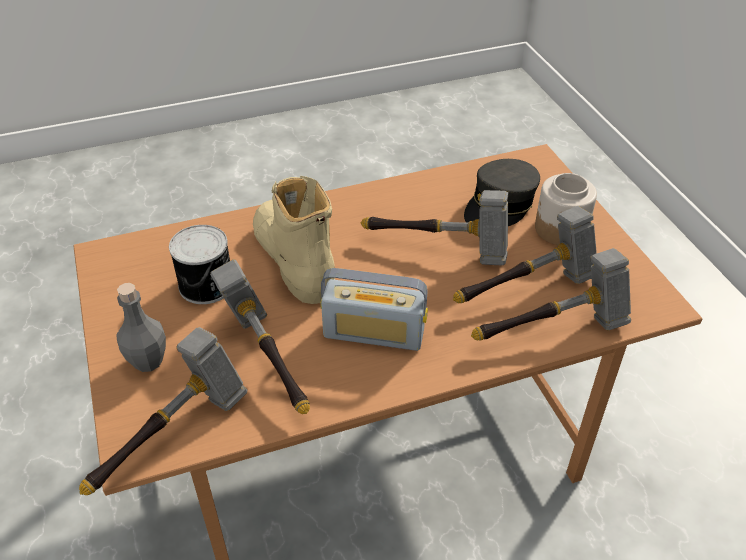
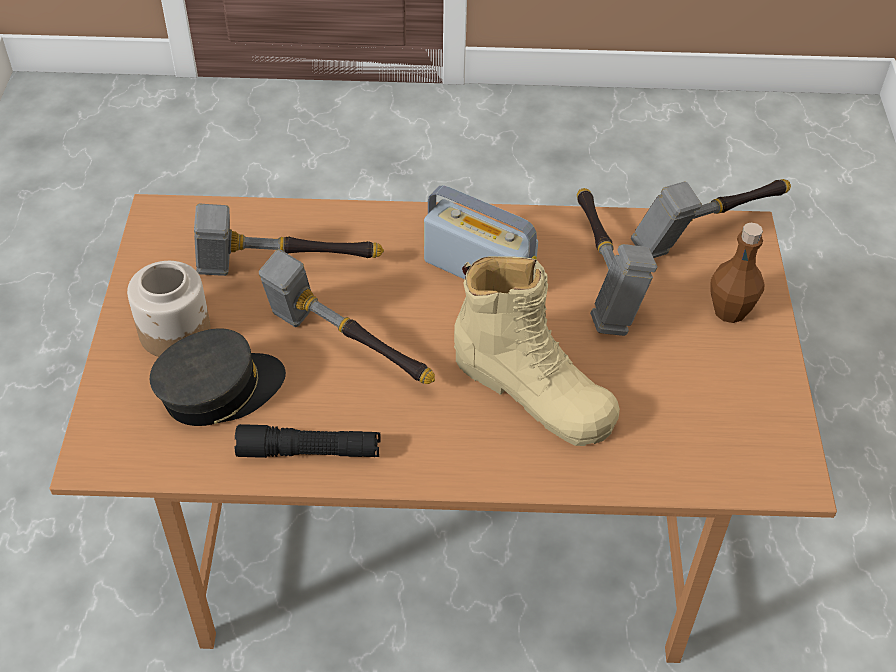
camera: 160 degrees left, 5 degrees up
(148, 361) = (729, 311): grey bottle -> brown bottle
(207, 285) = (652, 385): can -> none
(294, 259) = (533, 390): beige boot -> beige boot turned 45 degrees counterclockwise
(420, 191) = (309, 452): none -> black flashlight
(552, 331) = (294, 222): hammer -> none

